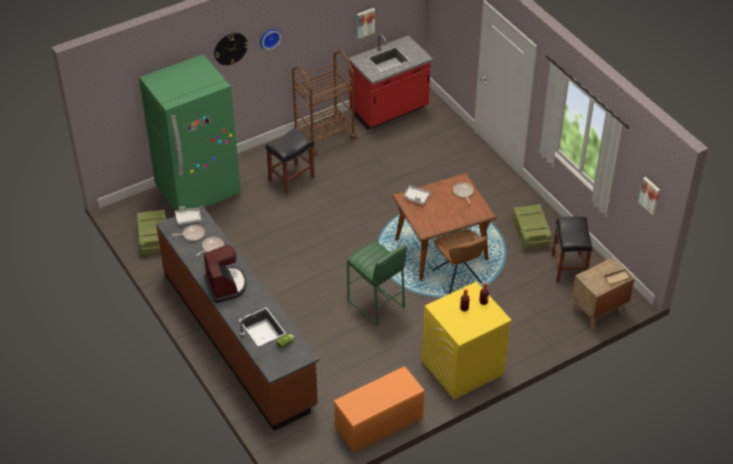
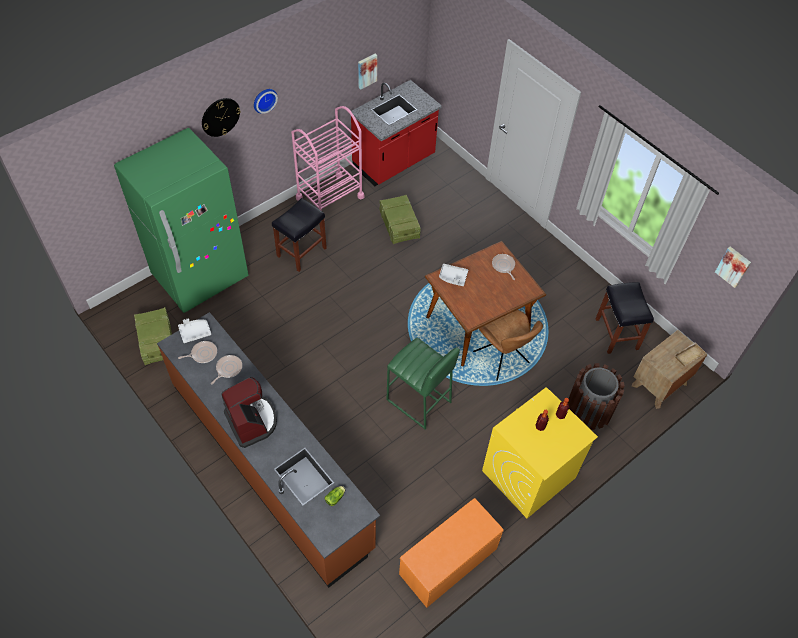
camera: 10 degrees left, 10 degrees up
(324, 136) = (330, 197): brown cart -> pink cart
(525, 328) = (586, 416): none -> brown trash can
(531, 234) = (568, 296): crate -> crate (399, 226)

